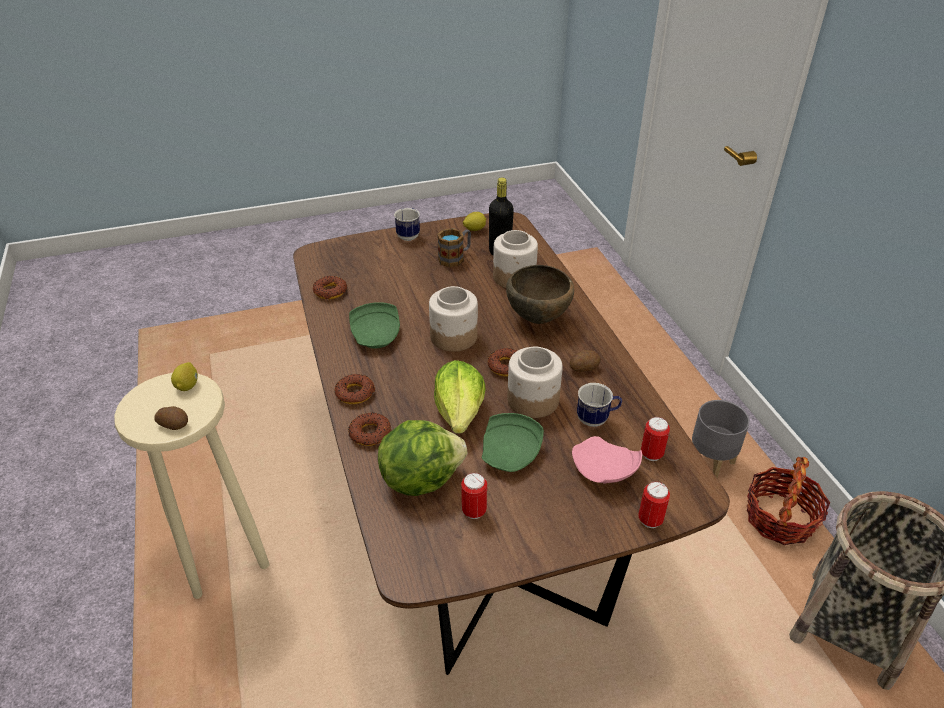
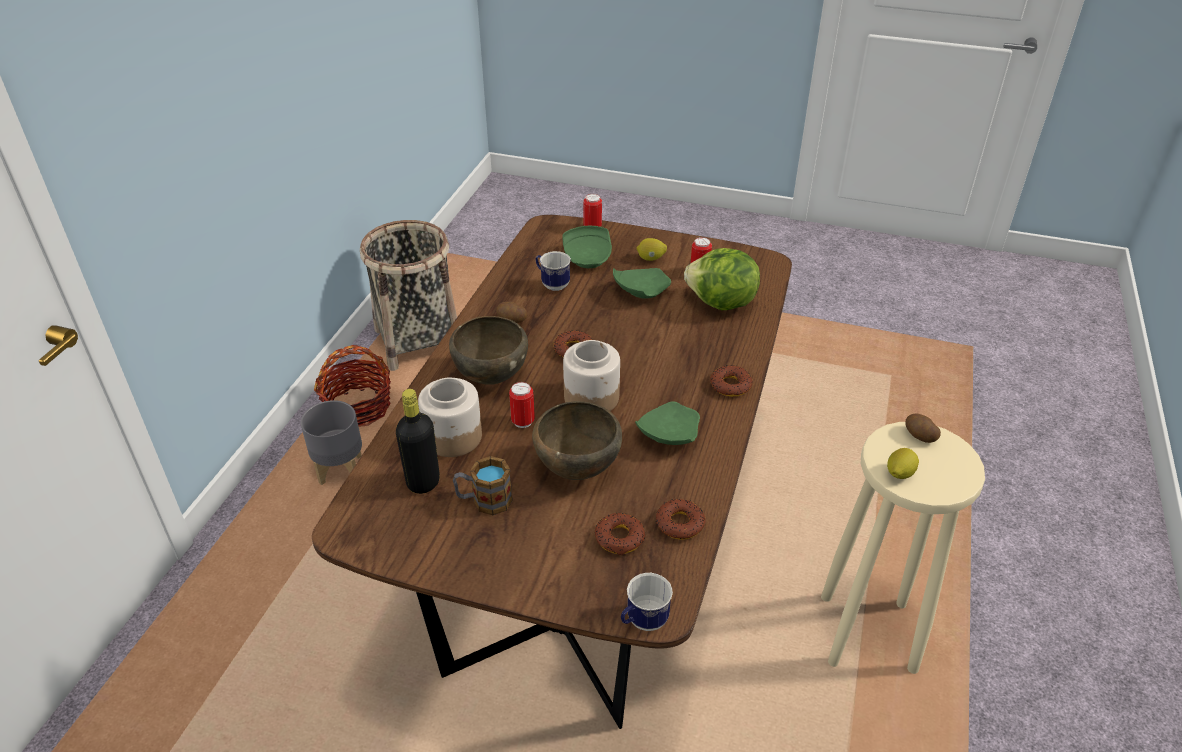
camera: 145 degrees left, 0 degrees up
(370, 433) = (739, 347): donut -> donut (619, 538)
(409, 235) = (500, 577): mug -> mug (642, 622)
(418, 291) = (576, 471): none -> brown bowl
(460, 412) = (651, 331): lettuce -> none
(474, 229) = (407, 539): lemon -> lemon (651, 258)
(532, 400) = (584, 315): jar -> none
(603, 471) = (588, 257): pink plate -> green plate
(651, 454) = (544, 252): can -> can (523, 421)

